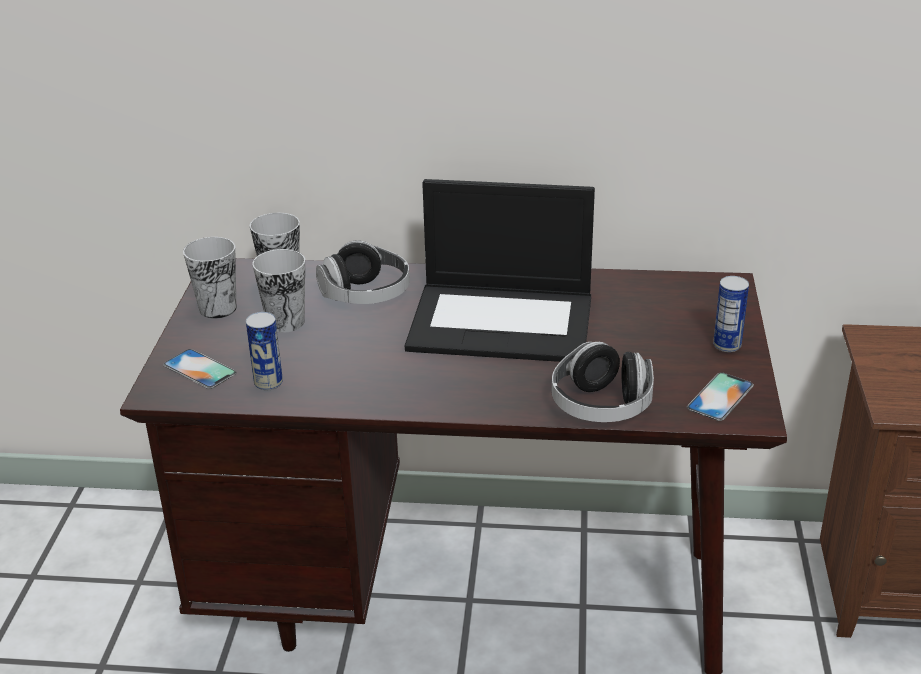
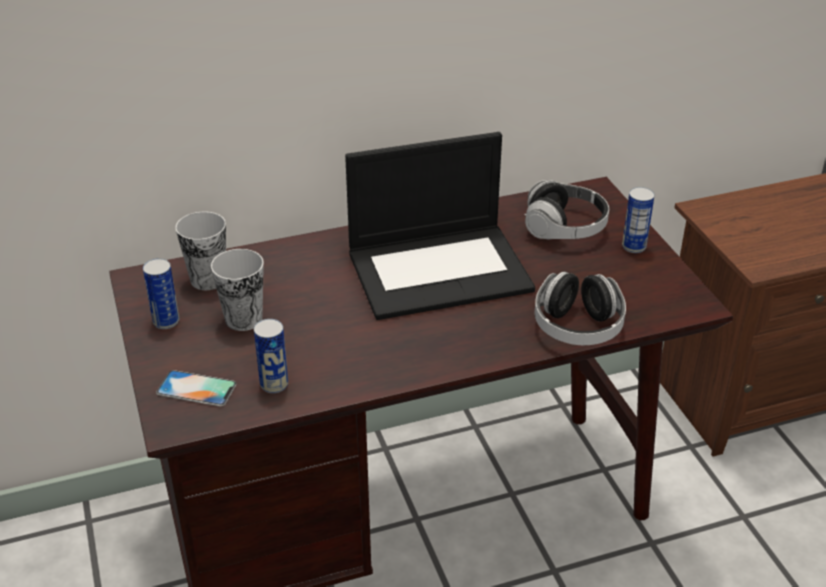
camera: 25 degrees left, 5 degrees up
(218, 308) = (166, 321): cup -> can
(366, 295) = (299, 273): headphones -> headphones (564, 228)
(720, 397) = (661, 294): phone -> none

